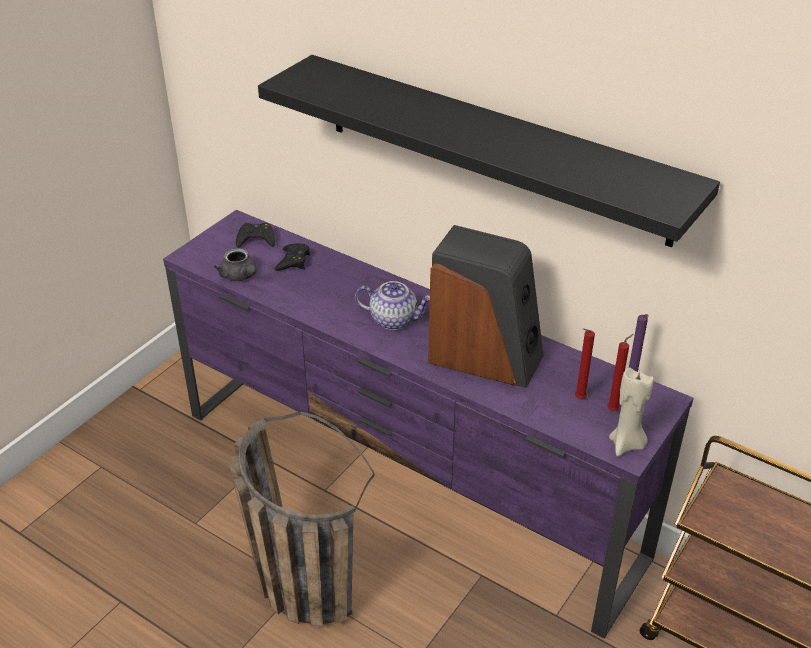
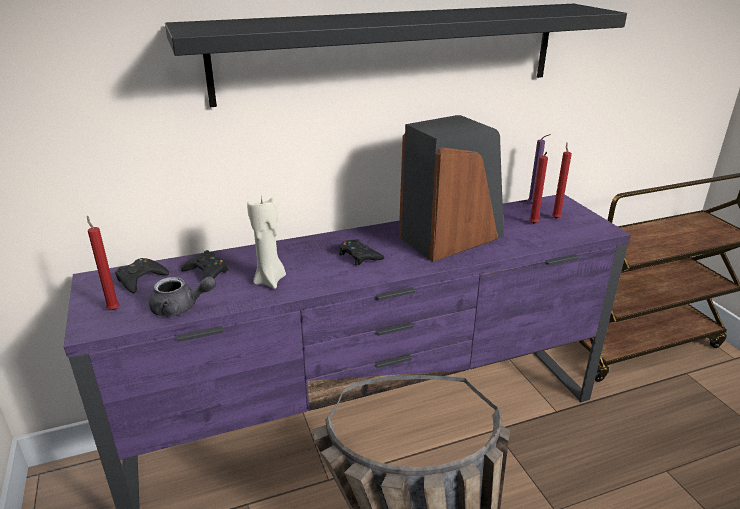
camera: 55 degrees left, 10 degrees down
(213, 251) = (113, 309): none -> red candle
(394, 319) = (359, 256): teapot -> black game controller
(626, 444) = (595, 226): beige candle -> beige candle (270, 280)

